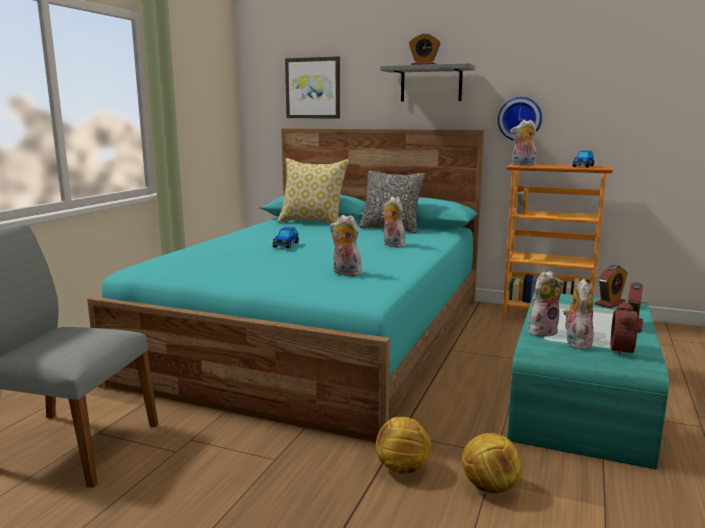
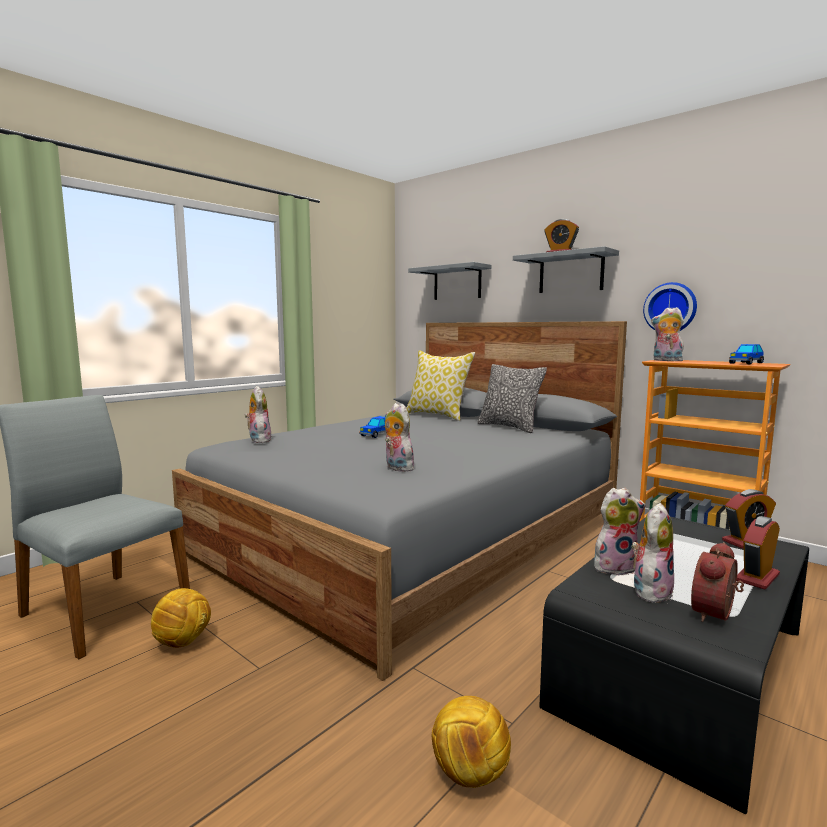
camera: 20 degrees right, 5 degrees down
(313, 88) = (457, 283): picture -> grey shelf
(322, 337) = (417, 535): turquoise bed -> grey bed
(392, 245) = (488, 443): plush toy -> plush toy (258, 440)
(402, 468) = (382, 714): football -> football (183, 642)
(581, 398) = (682, 667): turquoise coffee table -> black coffee table

